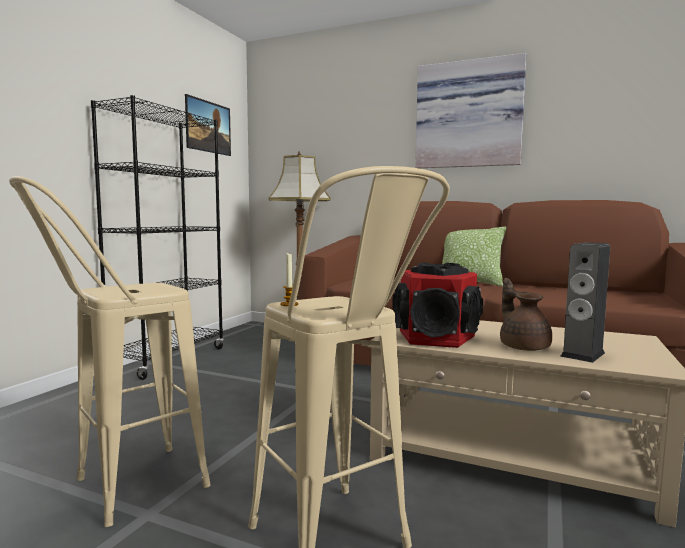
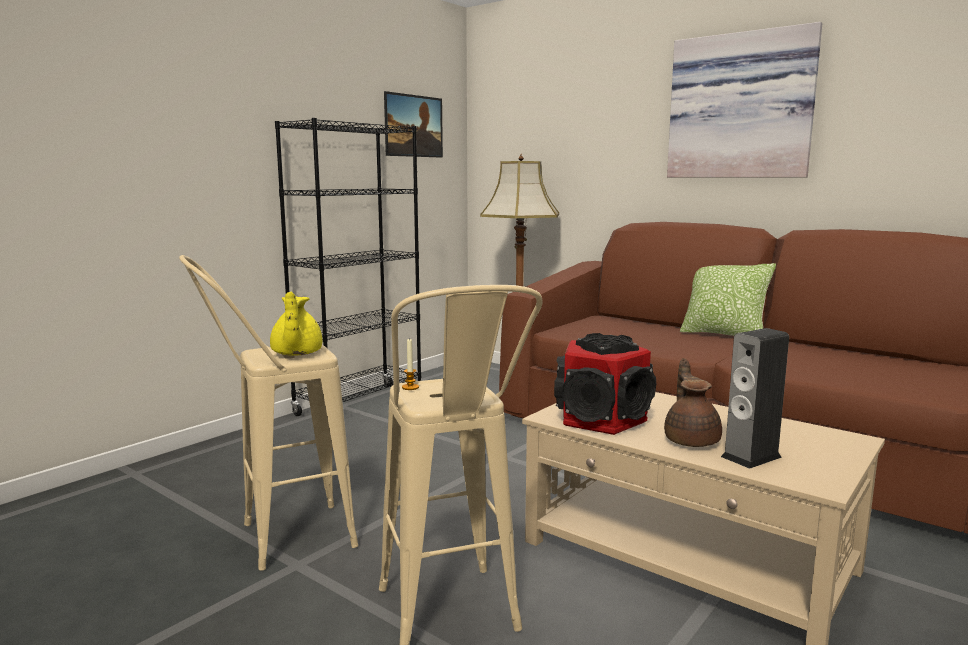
camera: 15 degrees right, 5 degrees up
(142, 289) = (296, 354): none -> yellow teapot

